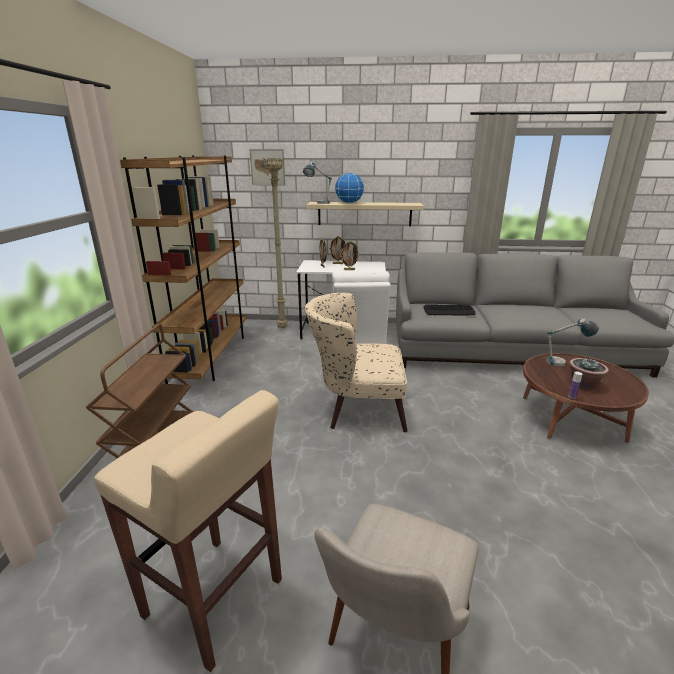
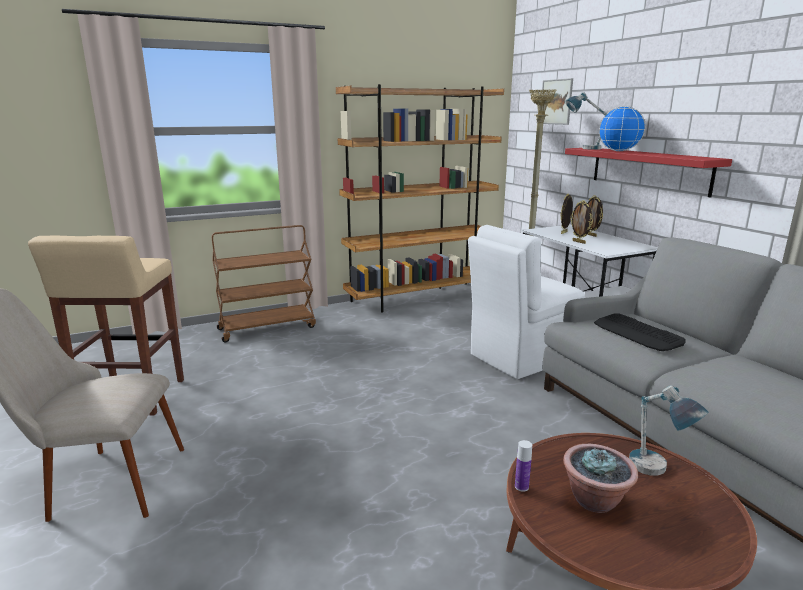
camera: 60 degrees right, 5 degrees down
(356, 408) = (414, 384): beige armchair -> none
(364, 214) = (649, 170): beige shelf -> red shelf

